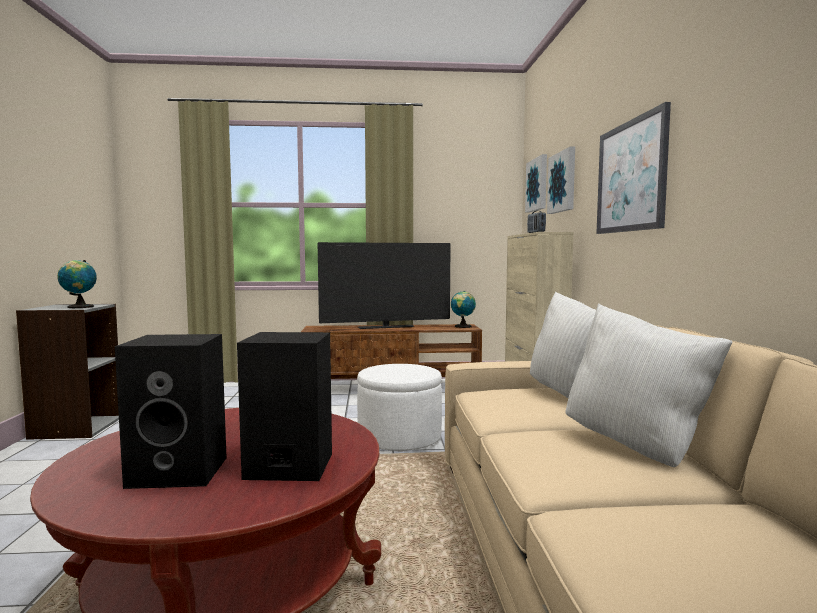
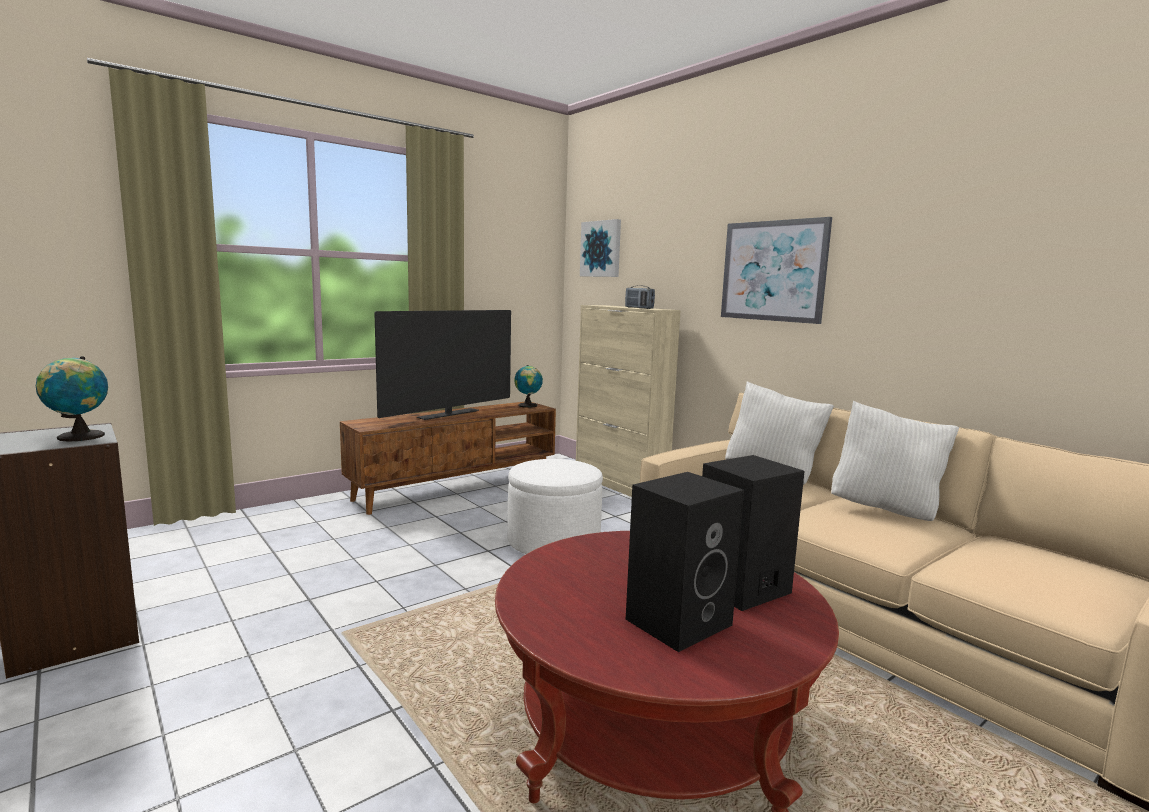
camera: 35 degrees left, 5 degrees up
(562, 182) = (654, 255): picture -> none

